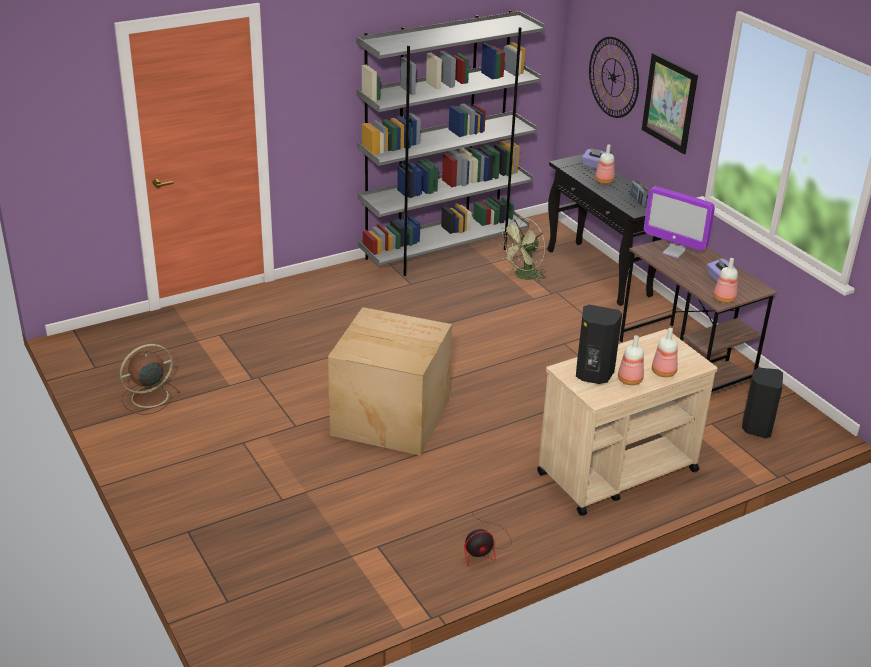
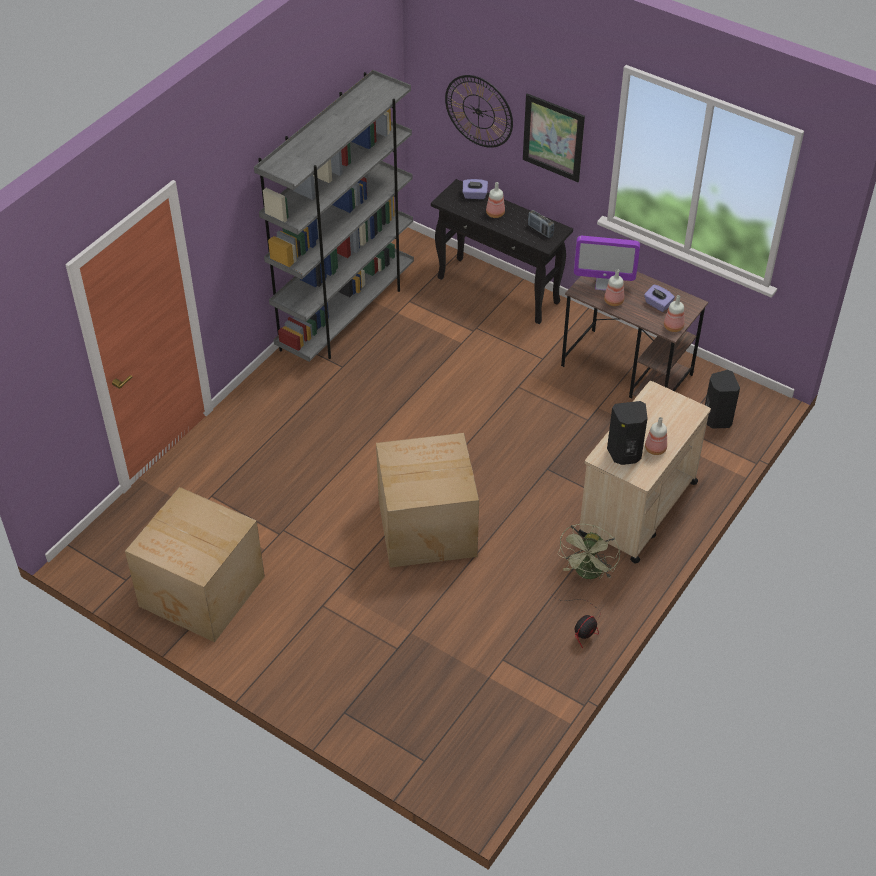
camera: 25 degrees left, 15 degrees up
(148, 397) = (202, 593): brown fan -> cardboard box
(523, 276) = (436, 319): green fan -> green fan (588, 574)
(664, 372) = (675, 429): bottle -> bottle (613, 300)

